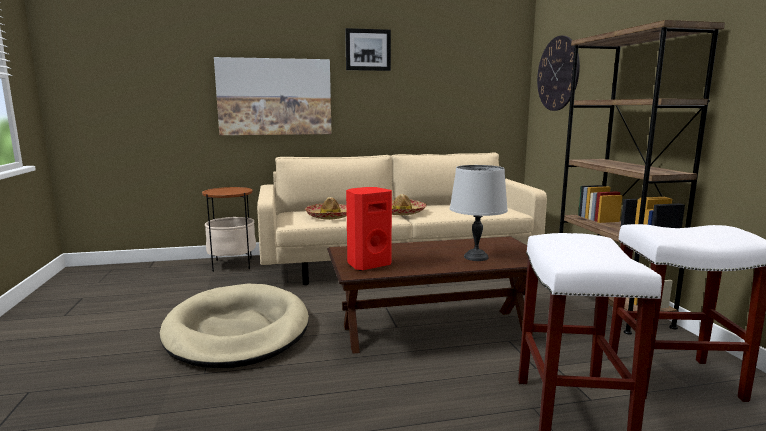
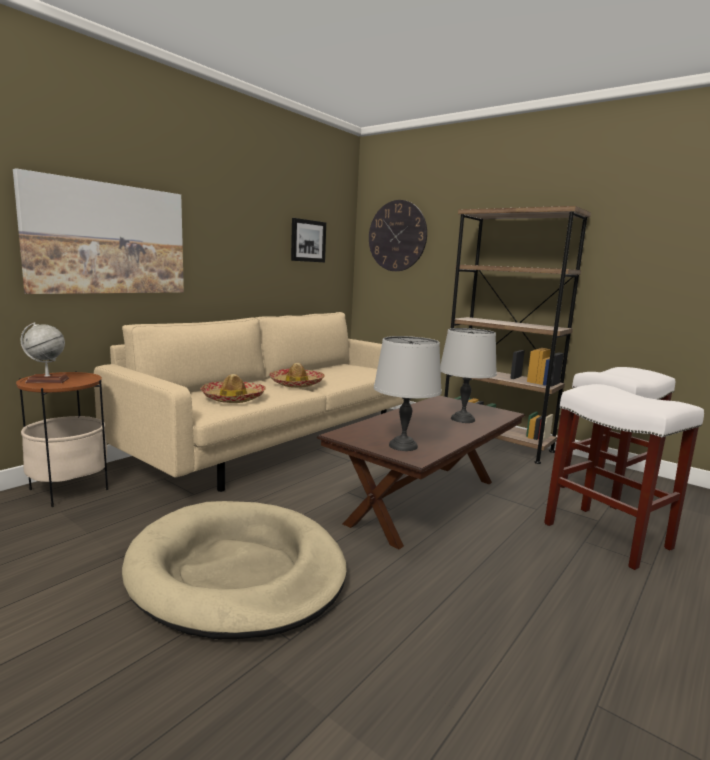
camera: 40 degrees left, 0 degrees up
(220, 190) = (47, 380): none -> globe
(368, 50) = (219, 188): picture -> picture (307, 241)
(368, 264) = (402, 445): red speaker -> grey table lamp

